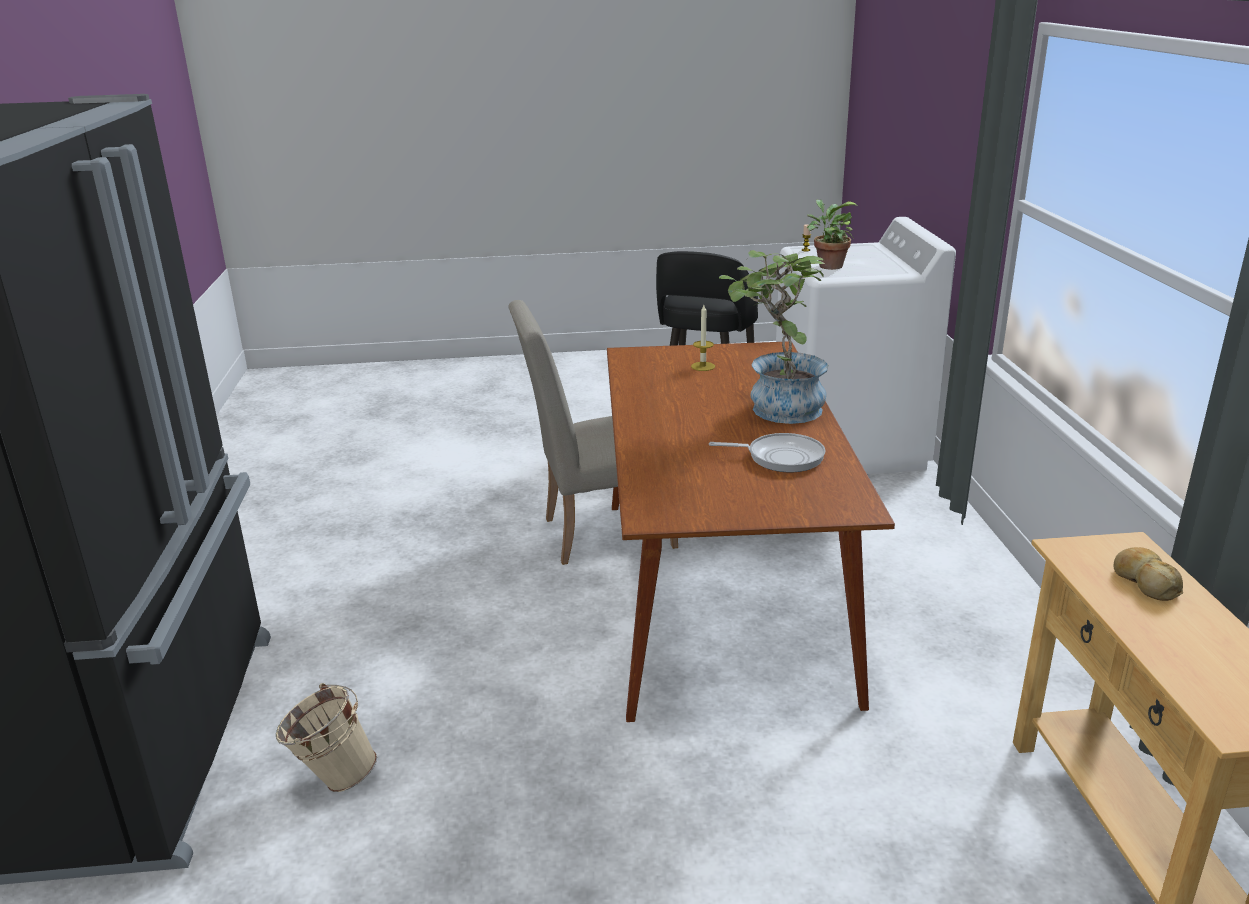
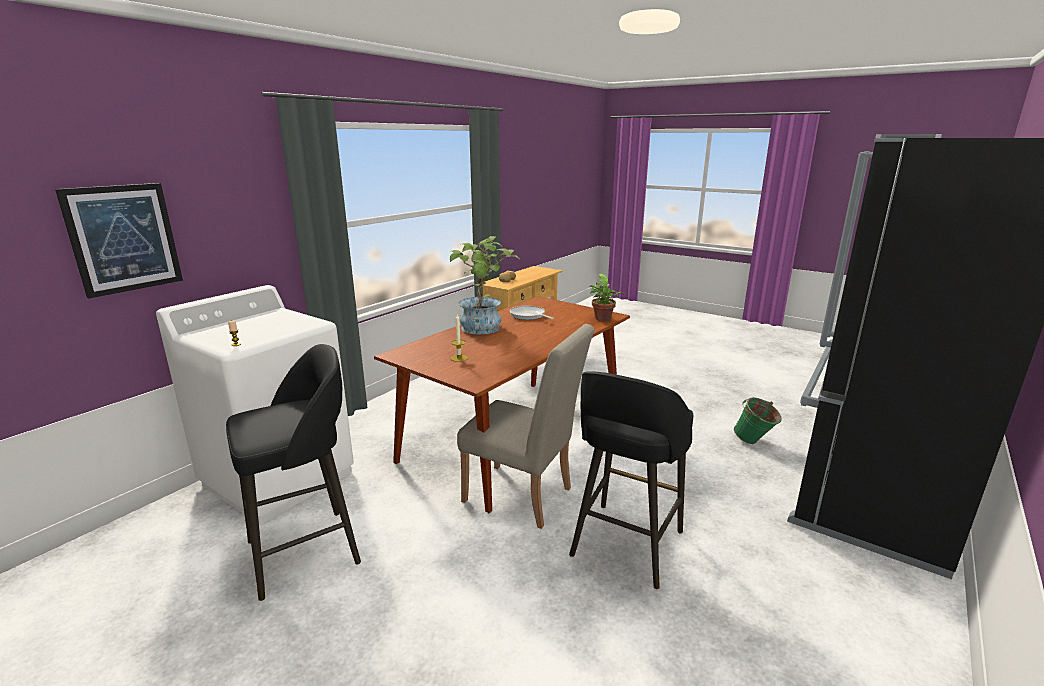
camera: 140 degrees left, 5 degrees down
(332, 778) = (754, 442): beige bucket -> green bucket
(450, 540) = (625, 545): none -> black stool
(828, 265) = (285, 328): potted plant -> potted plant (603, 319)
(923, 137) = (123, 238): none -> picture

